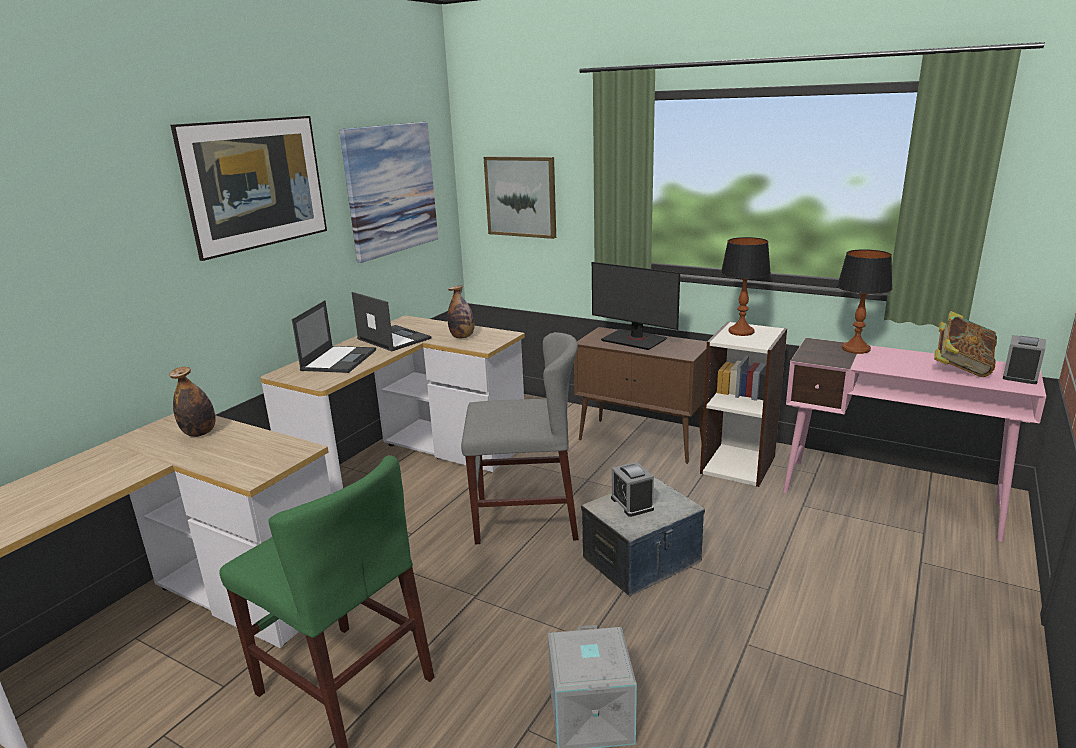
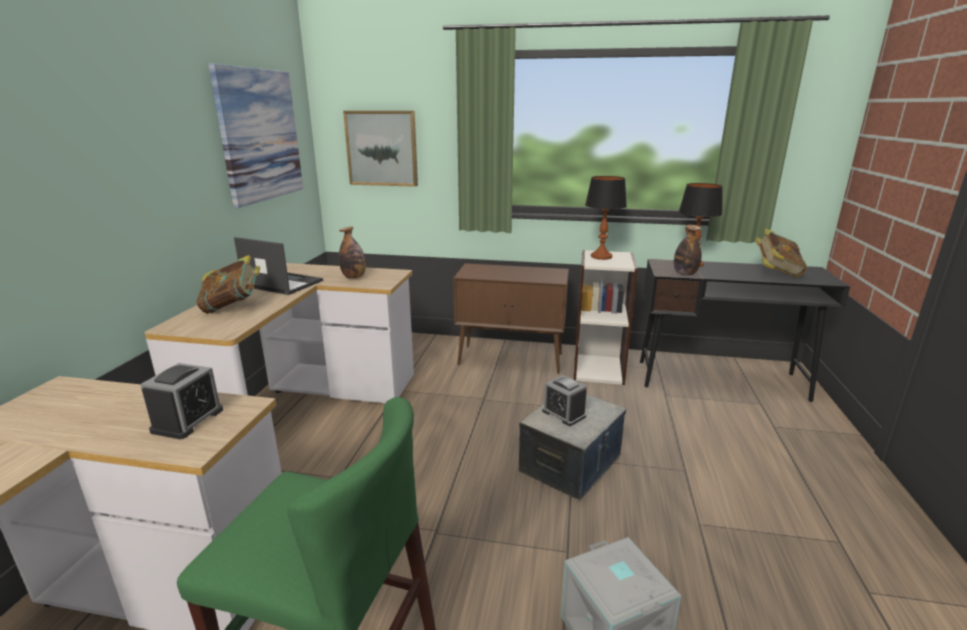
camera: 20 degrees left, 0 degrees up
(200, 433) = (91, 404): bottle -> bottle (685, 274)
(262, 214) = (132, 146): picture -> none
(339, 359) = (233, 307): laptop -> book
(526, 518) = (446, 442): grey chair -> none
(634, 340) = (504, 271): monitor -> none
(890, 498) = (721, 380): pink desk -> black desk
(1020, 375) = (818, 273): alarm clock -> alarm clock (188, 420)

